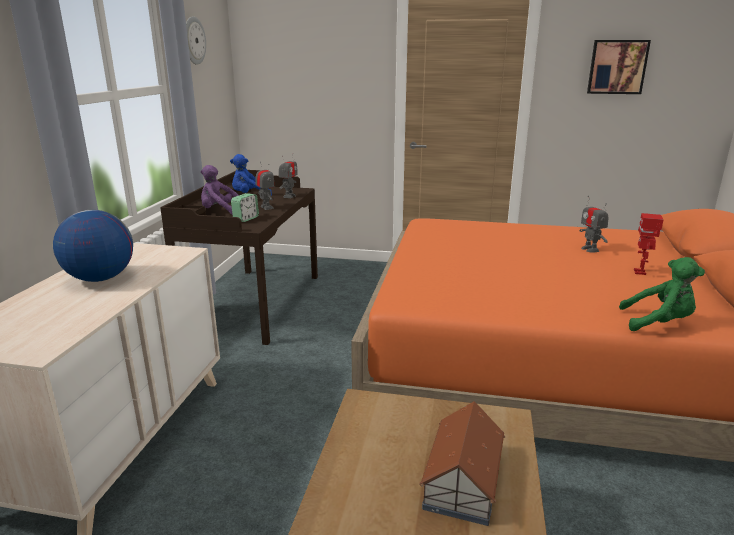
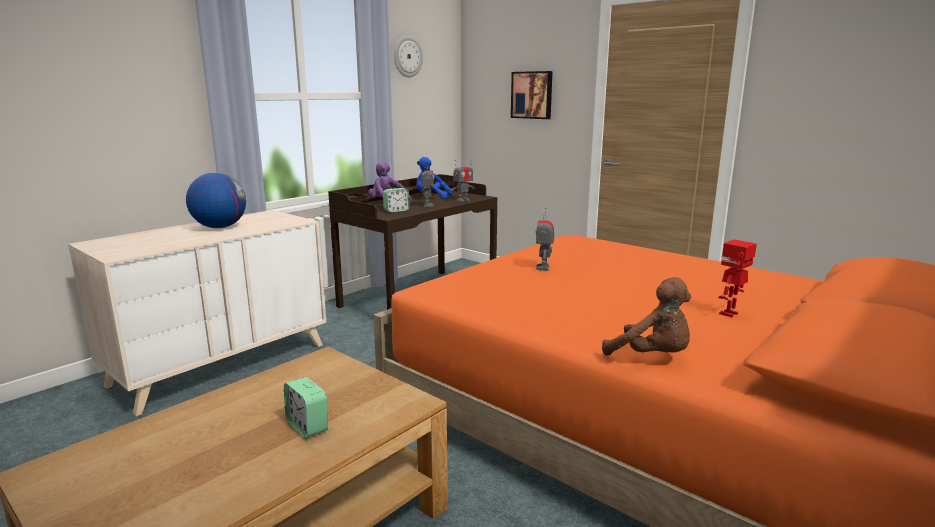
camera: 30 degrees right, 5 degrees down
(463, 481) = (307, 426): toy house -> alarm clock
(590, 249) = (709, 285): toy robot -> toy robot (543, 268)
(617, 67) = (852, 76): picture -> picture (532, 95)
(658, 323) = (652, 356): green plush toy -> brown plush toy

